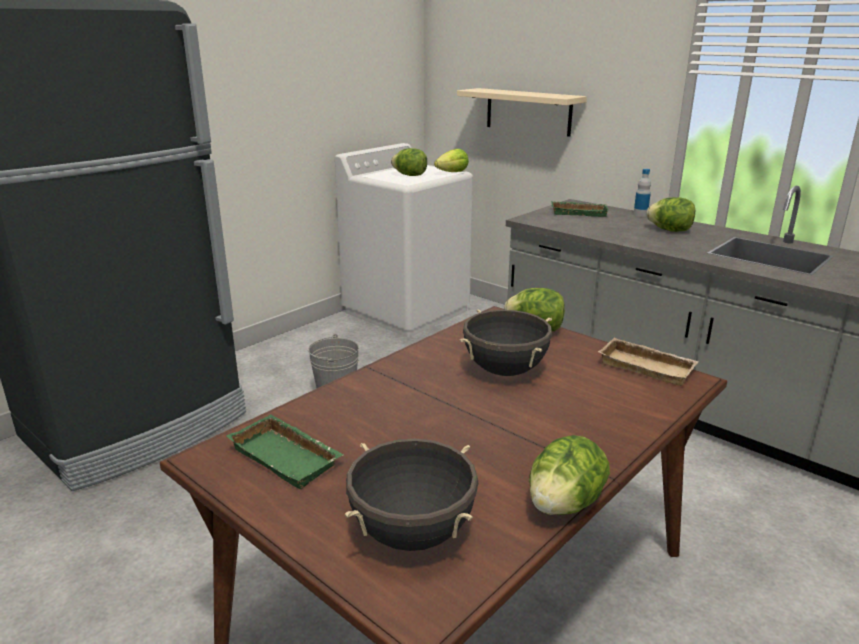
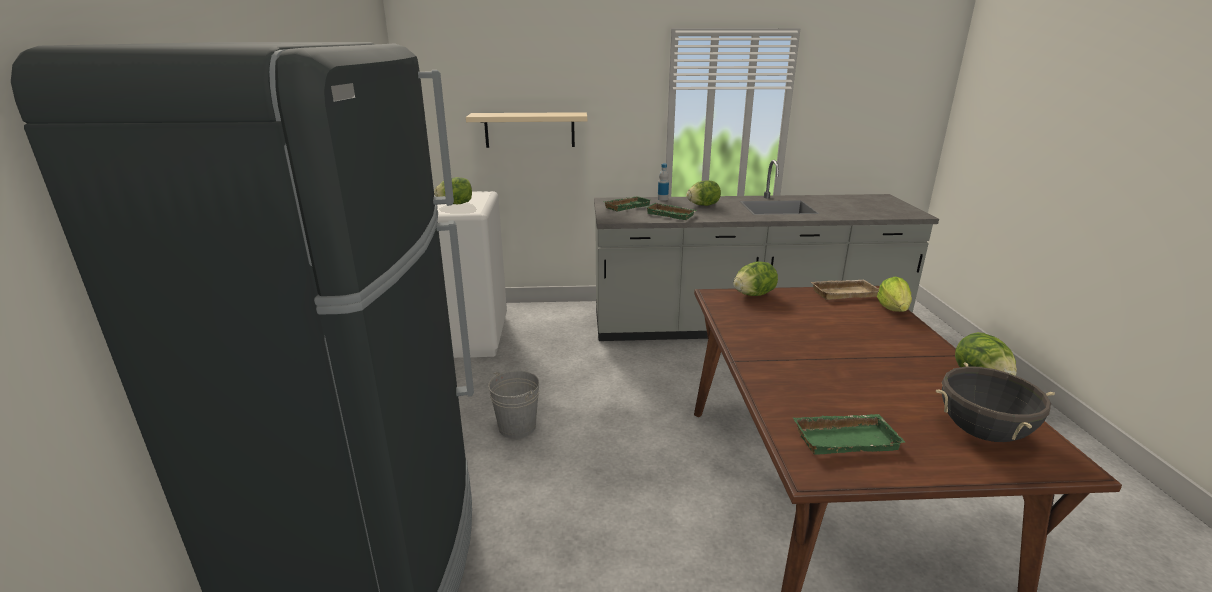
camera: 45 degrees left, 0 degrees up
(452, 172) = (484, 194): lettuce -> lettuce (893, 309)
(504, 371) = (800, 326): black cooking pot -> none
(605, 230) = (671, 214): none -> green tray

